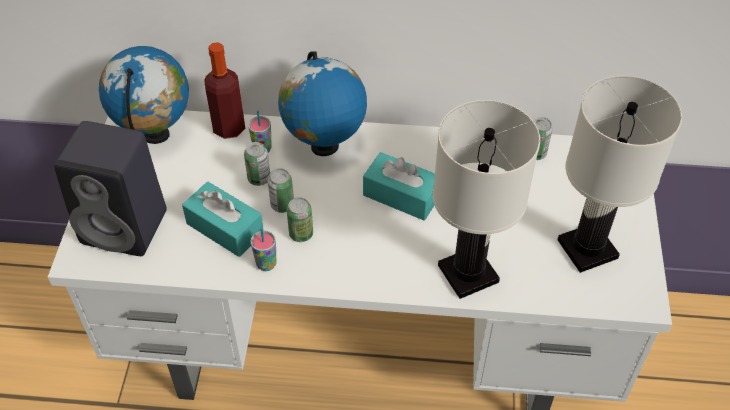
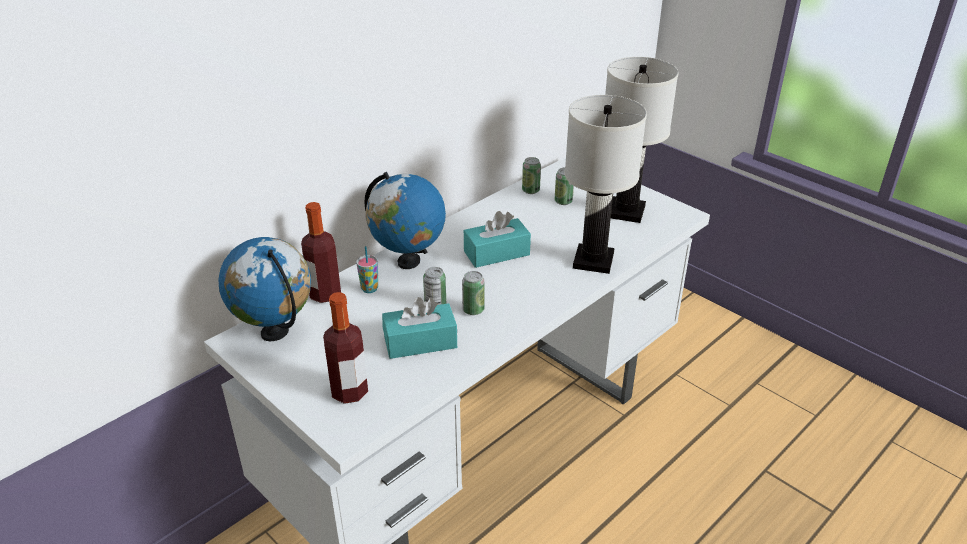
camera: 50 degrees left, 15 degrees down
(127, 227) = (349, 392): black speaker -> bottle
(259, 178) = (395, 304): can -> can (563, 201)
(266, 264) = (480, 338): cup -> none

